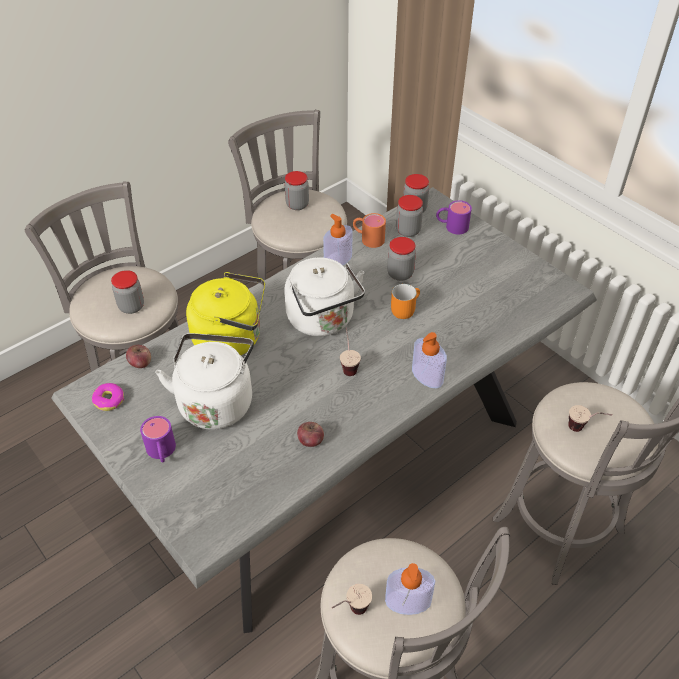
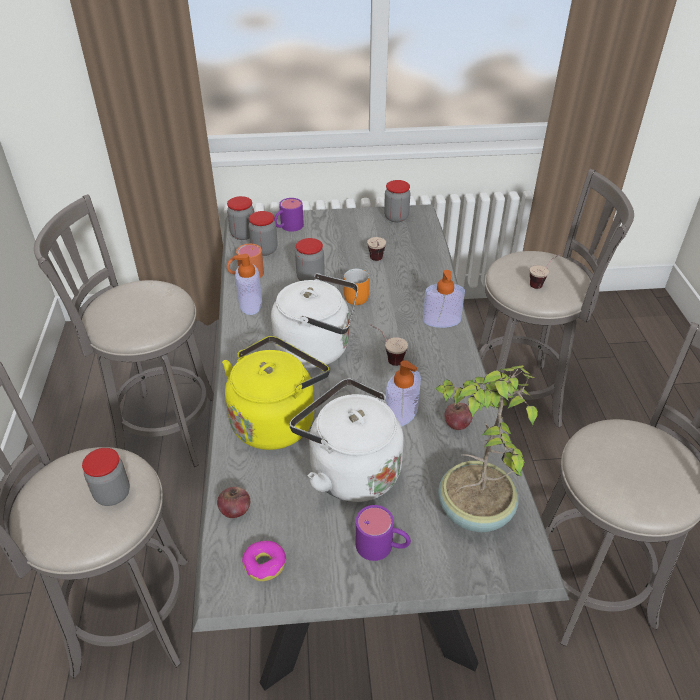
camera: 55 degrees left, 5 degrees down
(228, 489) = (473, 511): none -> potted plant
(297, 205) = (126, 303): jar -> jar (396, 217)
(350, 613) = (640, 500): cup -> cup (376, 262)
(408, 601) = (647, 457): soap dispenser -> soap dispenser (401, 413)

